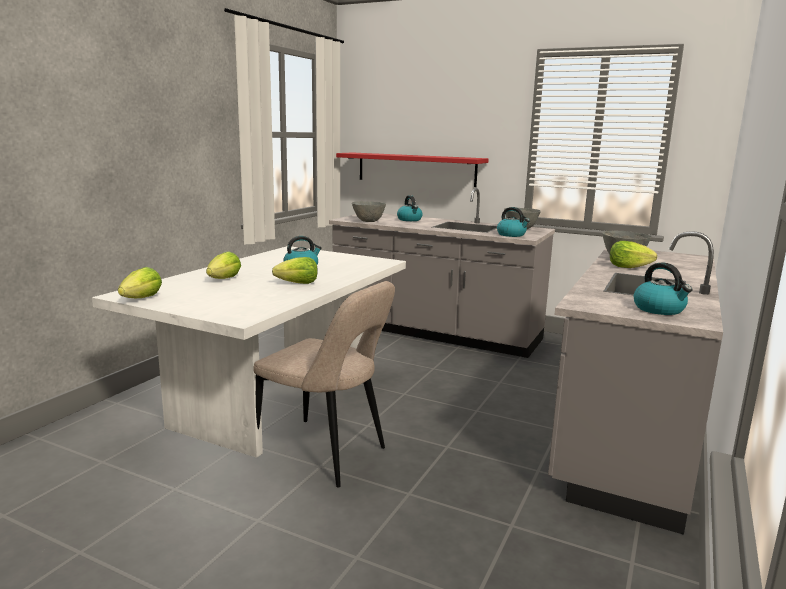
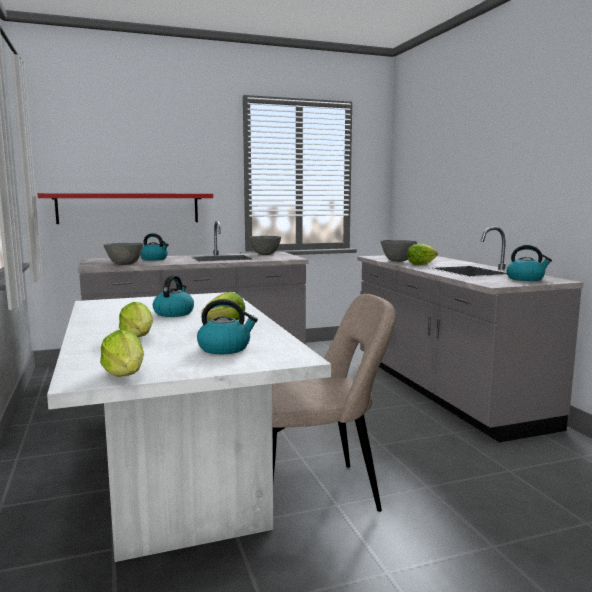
camera: 45 degrees left, 5 degrees down
(511, 235) = (278, 258): kettle -> kettle (225, 348)

